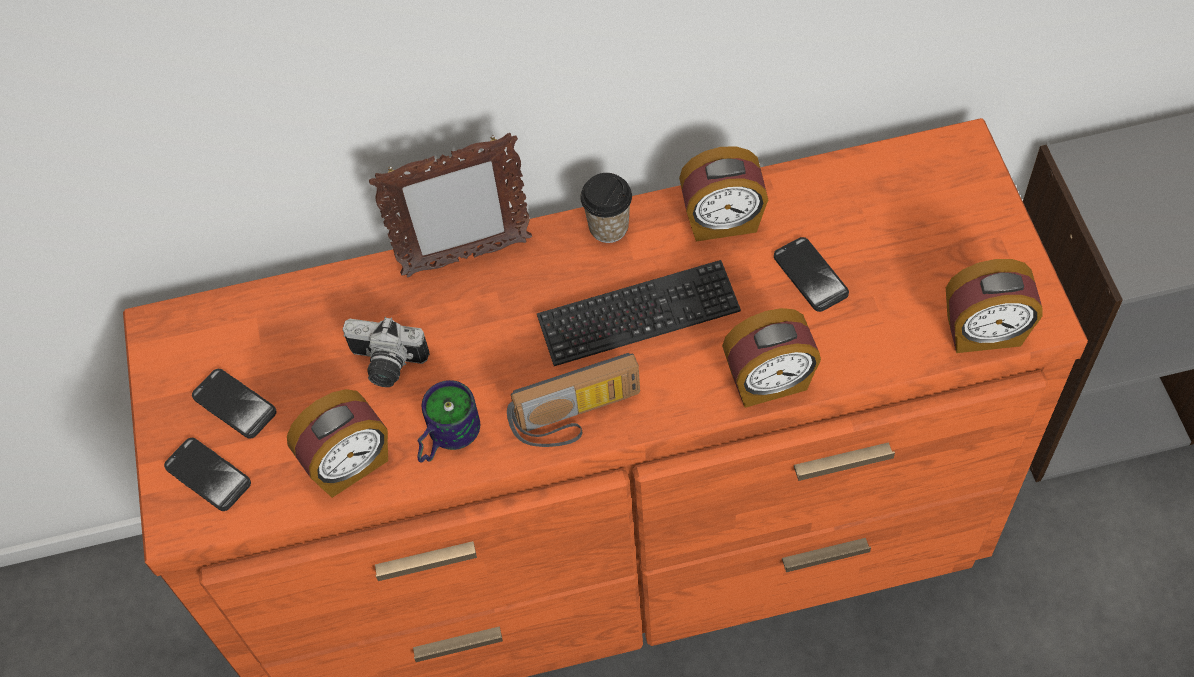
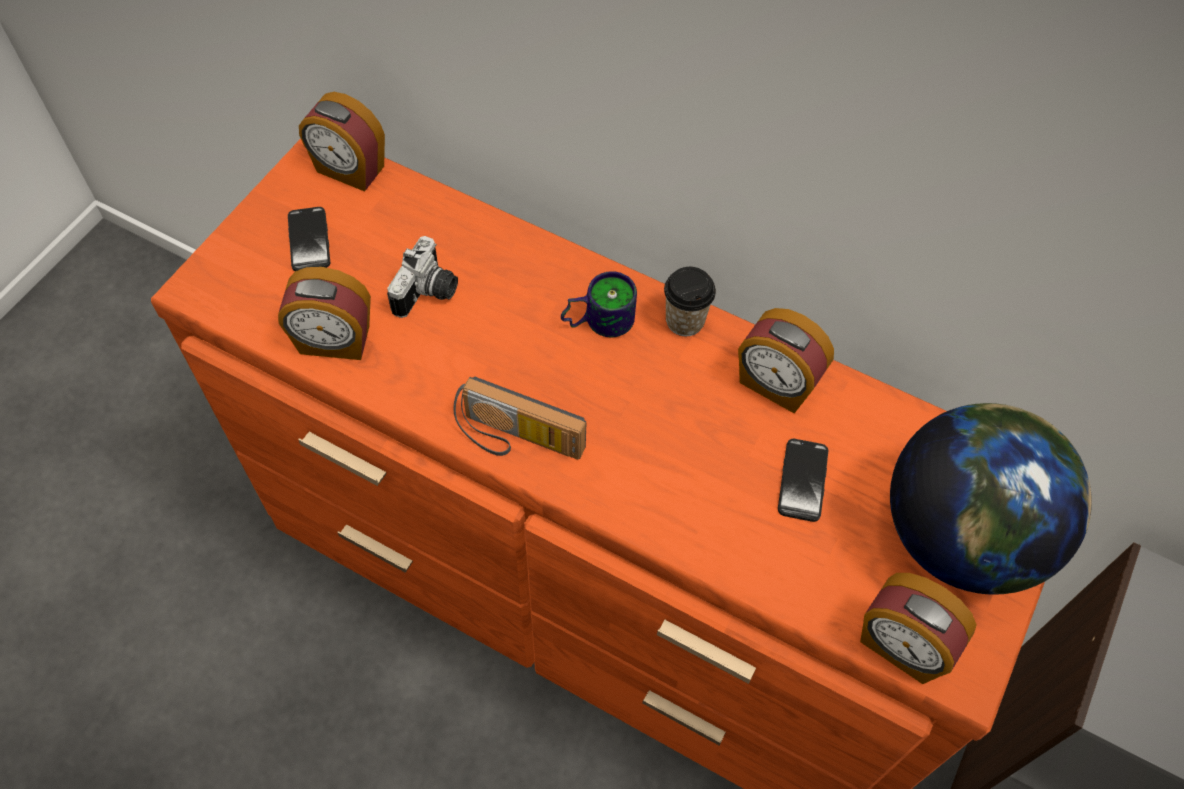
camera: 35 degrees right, 0 degrees up
(208, 475) = (244, 273): phone -> none
(385, 365) = (429, 293): camera -> camera turned 120 degrees counterclockwise
(444, 436) = (413, 375): mug -> mug (597, 319)
(465, 258) = (560, 262): picture frame -> none
(638, 315) = (638, 402): keyboard -> none
(769, 382) = (683, 535): alarm clock -> alarm clock (349, 170)
(949, 226) = (960, 535): none -> globe

